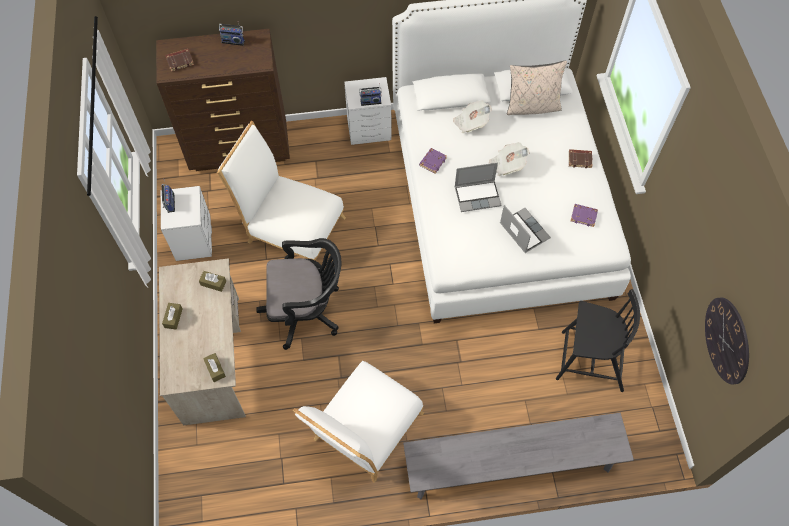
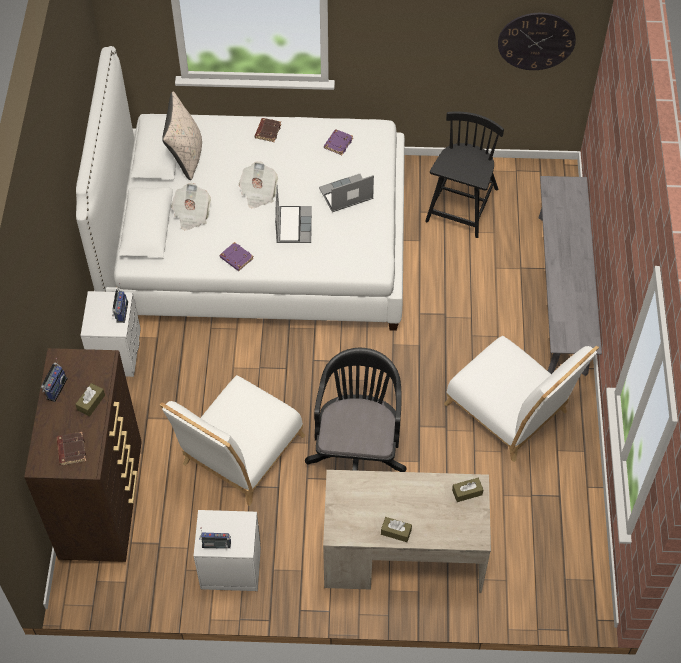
camera: 80 degrees left, 5 degrees down
(213, 283) = (357, 487): brown tissue box -> brown tissue box (91, 402)

